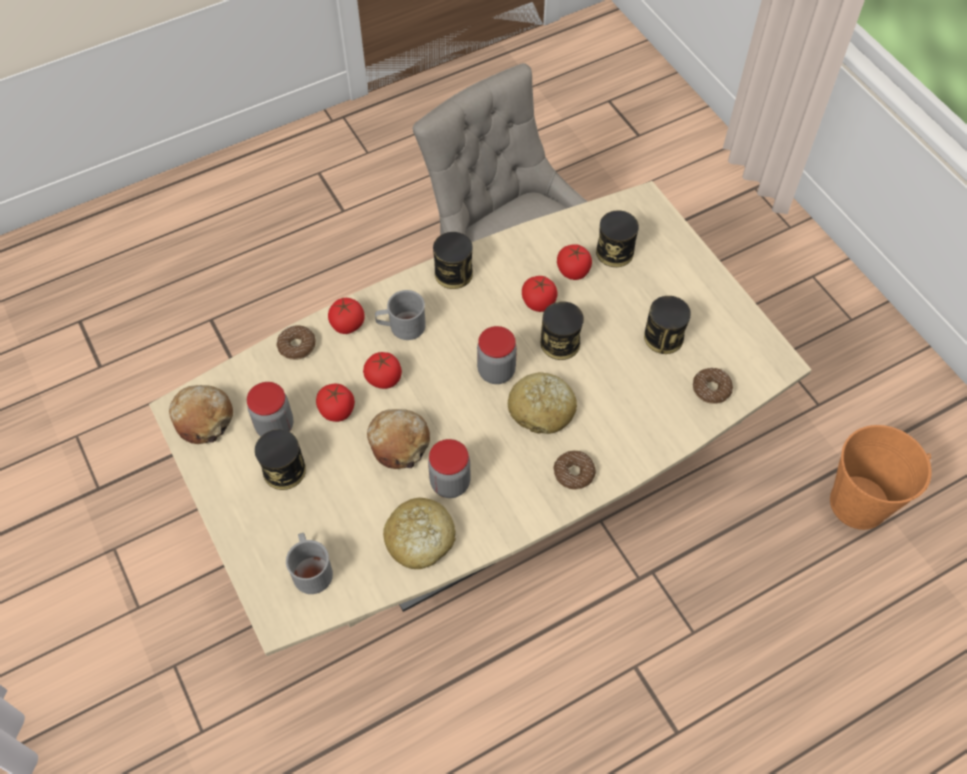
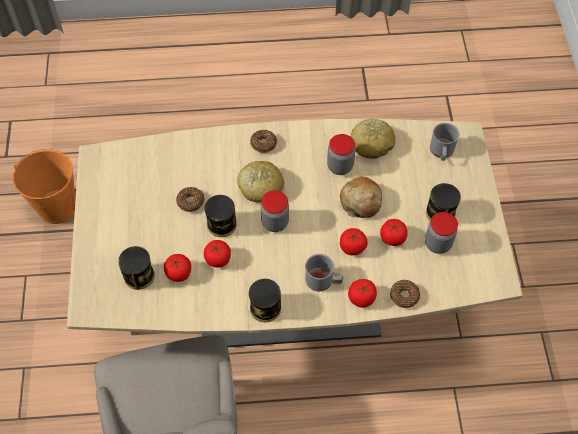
camera: 155 degrees left, 0 degrees up
(203, 419) = (486, 268): bread -> none
(663, 337) = (152, 201): can -> none
(711, 389) = (148, 158): donut -> donut (190, 202)

